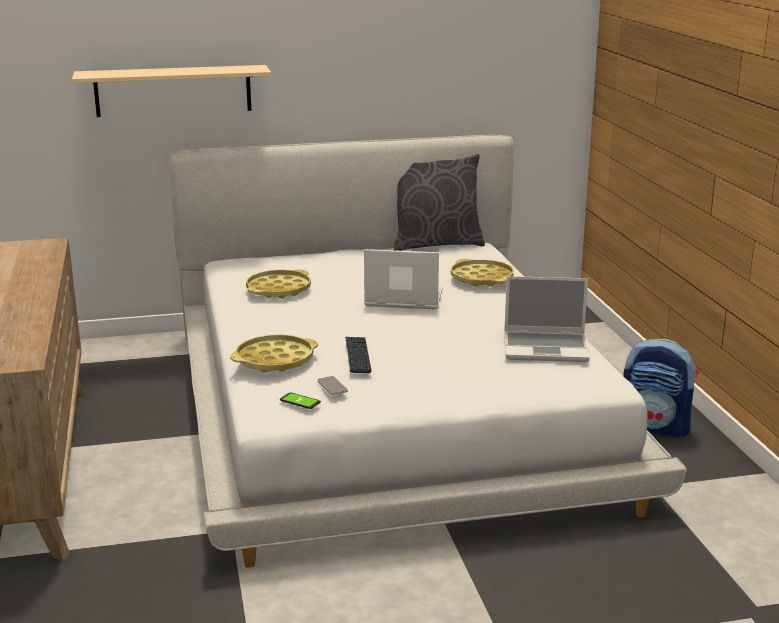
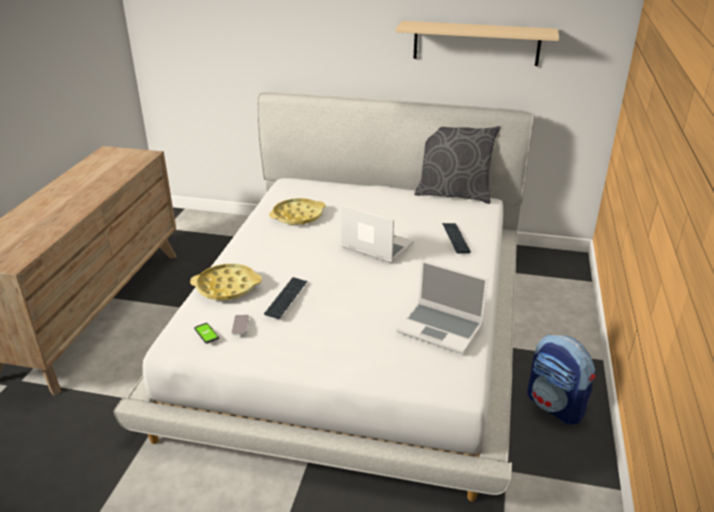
camera: 25 degrees right, 10 degrees up
(173, 90) = (269, 45): beige shelf -> beige shelf (476, 43)
(482, 278) = (455, 238): yellow tray -> keyboard

